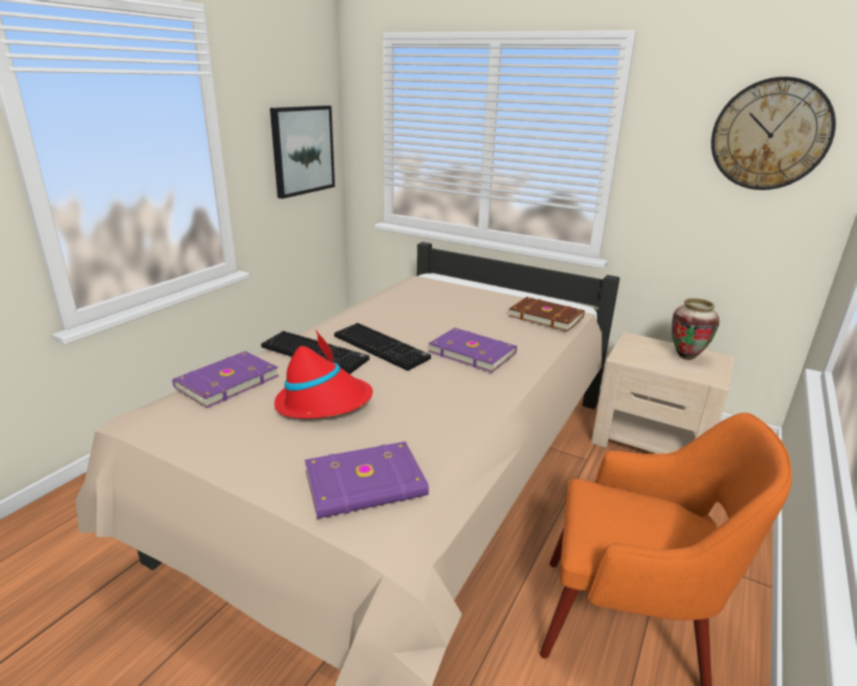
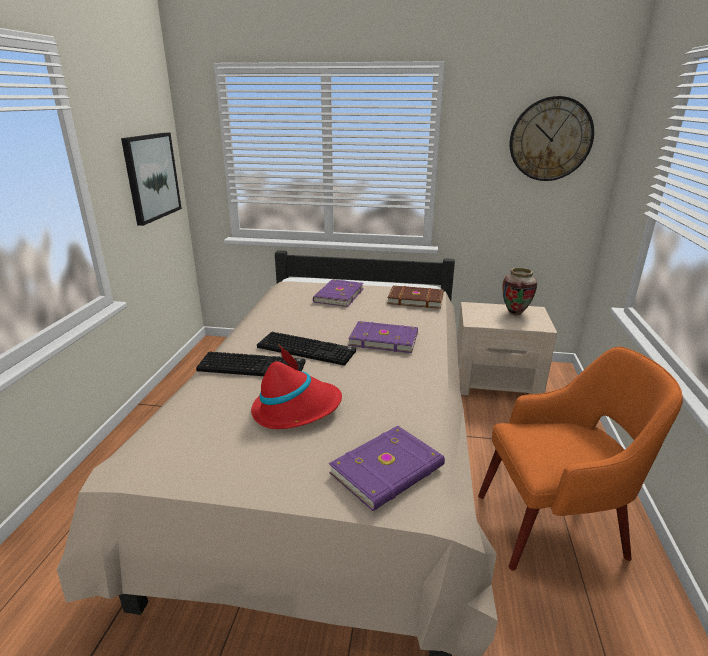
camera: 20 degrees left, 0 degrees up
(226, 381) = (188, 410): purple book -> purple book (338, 295)

